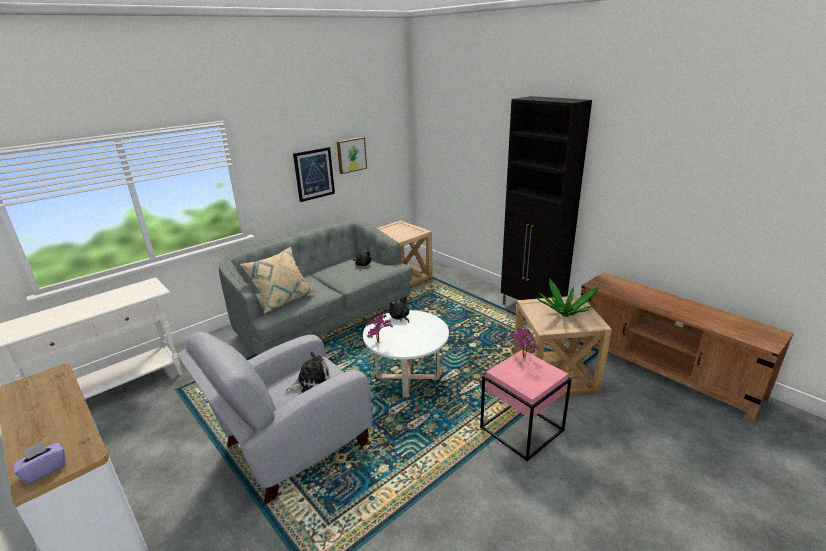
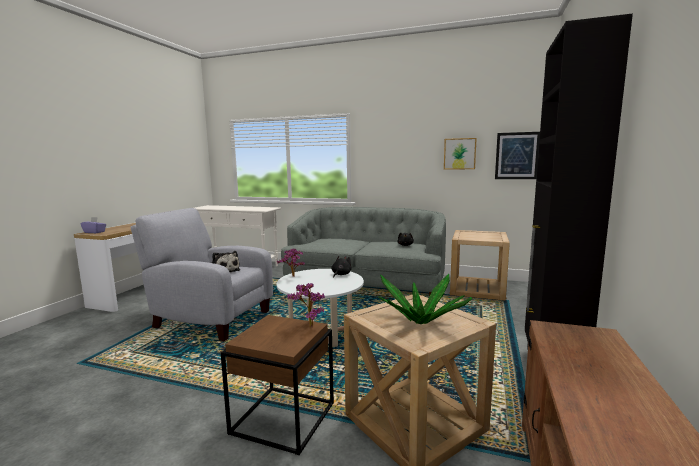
camera: 60 degrees right, 15 degrees down
(282, 299) = (319, 242): beige pillow -> none
(314, 174) = (416, 165): picture -> picture (516, 156)
(522, 429) = (284, 419): pink side table -> brown side table

